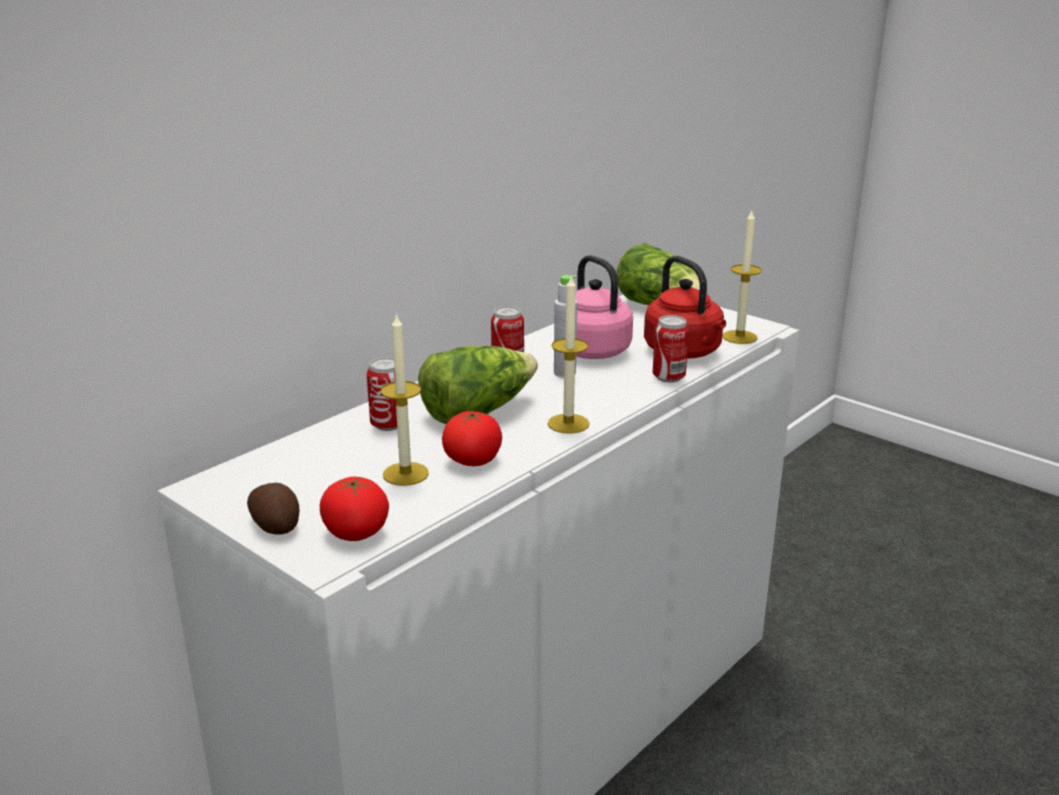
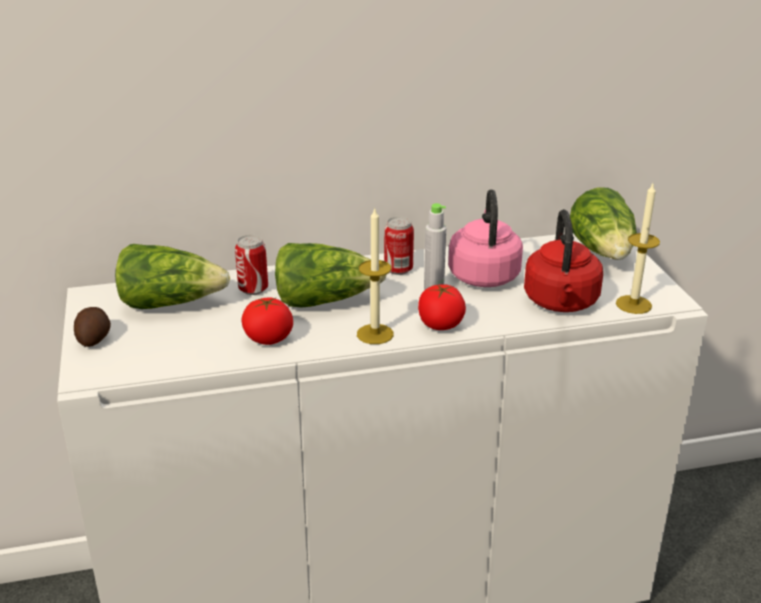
camera: 35 degrees right, 5 degrees up
(315, 464) = (170, 303): none -> lettuce
(356, 532) = (129, 363): tomato -> tomato (440, 324)
(405, 474) = (213, 332): candle -> none
(668, 377) = (512, 321): can -> none

